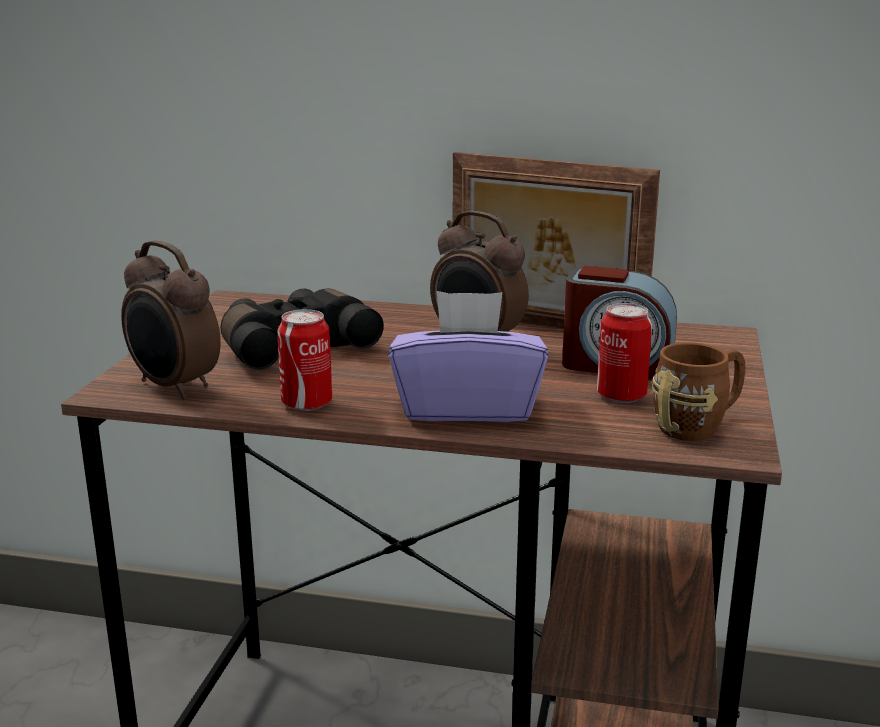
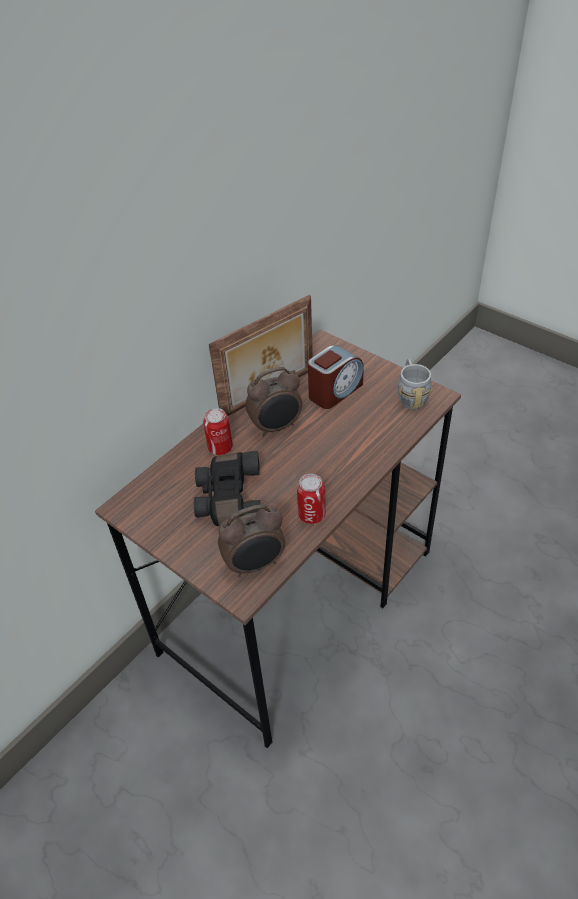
camera: 60 degrees left, 25 degrees up
(467, 407) = (351, 458): purple tissue box -> none
(621, 395) = (369, 404): can -> can (220, 447)
(699, 425) = (411, 395): brown mug -> grey mug

